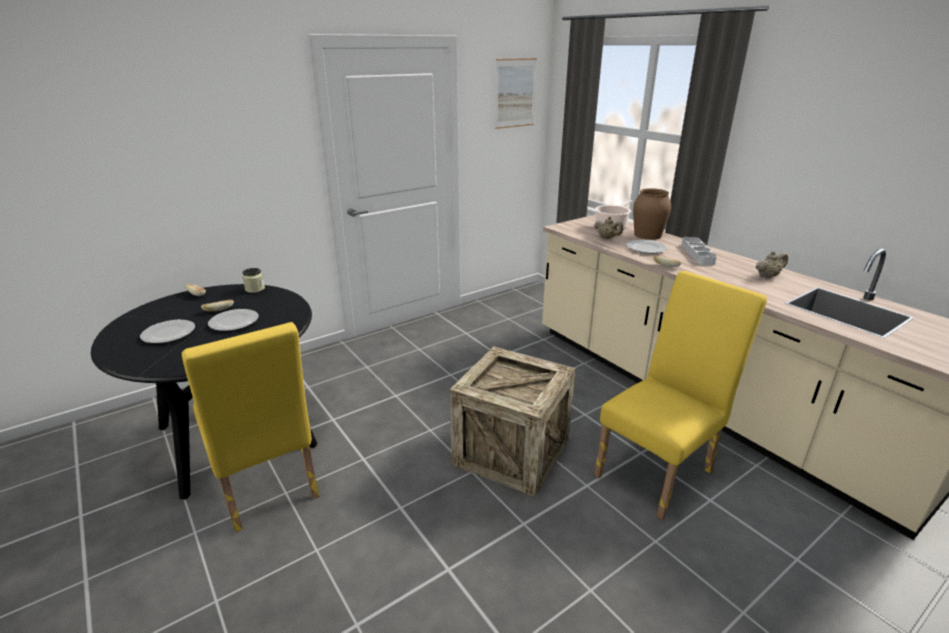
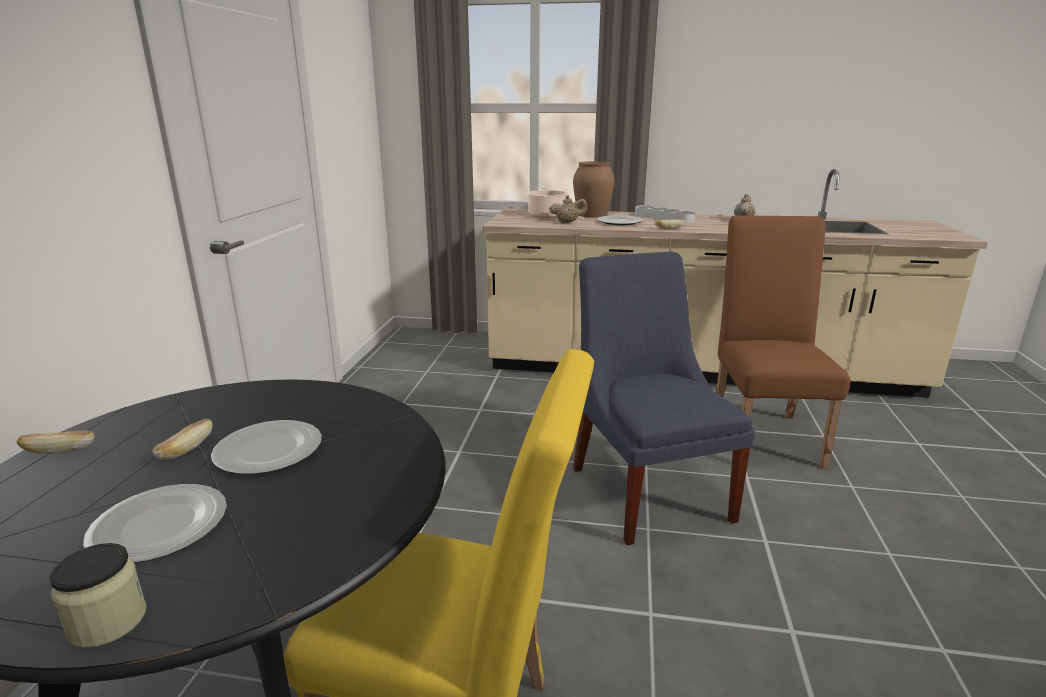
camera: 45 degrees left, 5 degrees down
(255, 289) = (186, 400): jar -> jar (107, 621)
(511, 452) = (647, 488): crate -> blue chair
(515, 93) = (351, 67): picture -> none
(659, 469) = (763, 434): yellow chair -> brown chair

